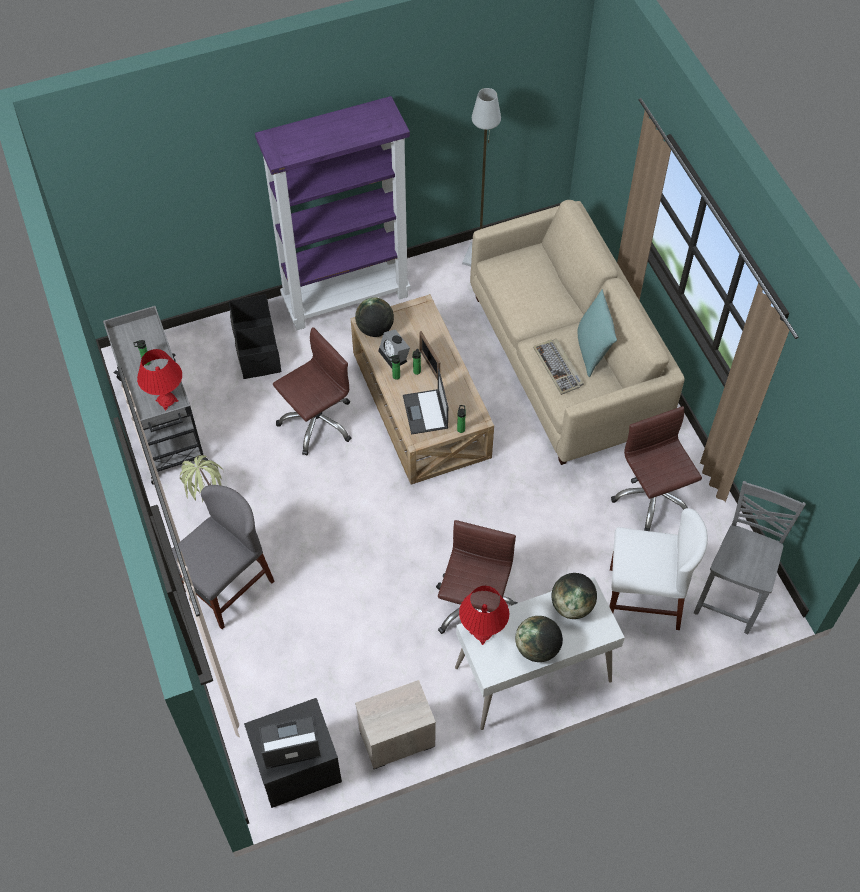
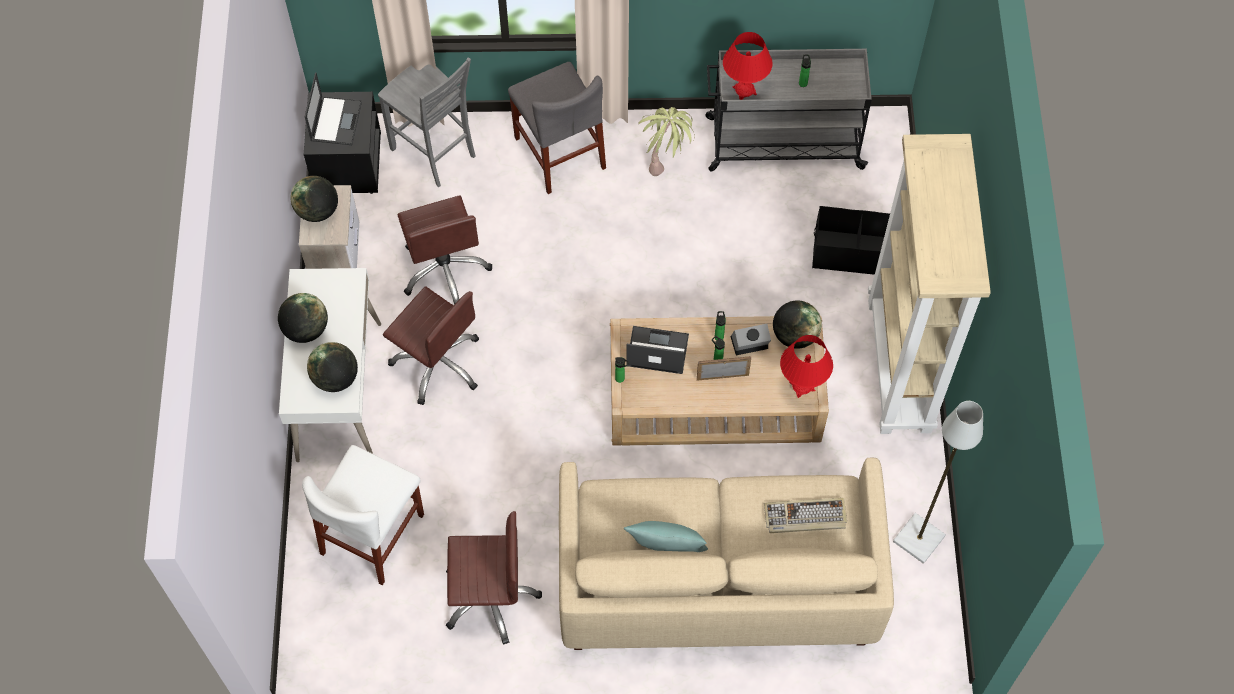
camera: 110 degrees right, 5 degrees up
(316, 422) = (729, 284): brown office chair -> brown office chair (445, 269)
(346, 298) = (900, 366): purple bookcase -> beige bookcase
(393, 720) = (317, 211): none -> globe
(482, 633) = (346, 287): red table lamp -> red table lamp (802, 386)
(558, 367) = (655, 502): keyboard -> keyboard (804, 517)
(732, 596) = (333, 628): grey chair -> grey chair (435, 153)

